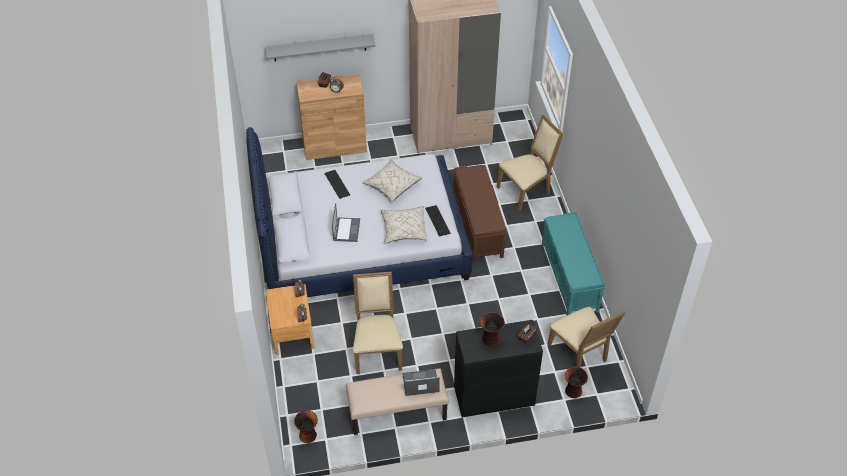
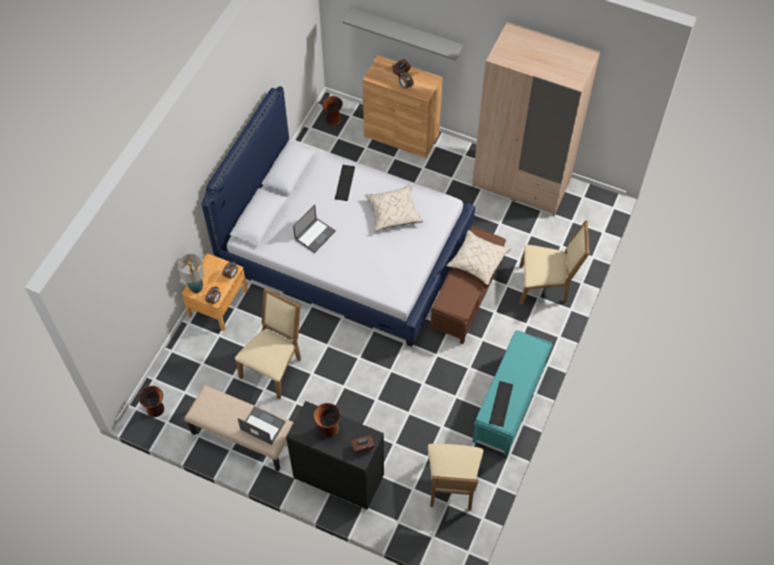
camera: 35 degrees right, 10 degrees up
(280, 318) = (196, 288): none -> table lamp
(404, 229) = (366, 265): beige pillow -> beige pillow (477, 261)
(436, 220) = (403, 273): keyboard -> keyboard (500, 403)
(573, 391) = (413, 520): vase -> vase (333, 120)

